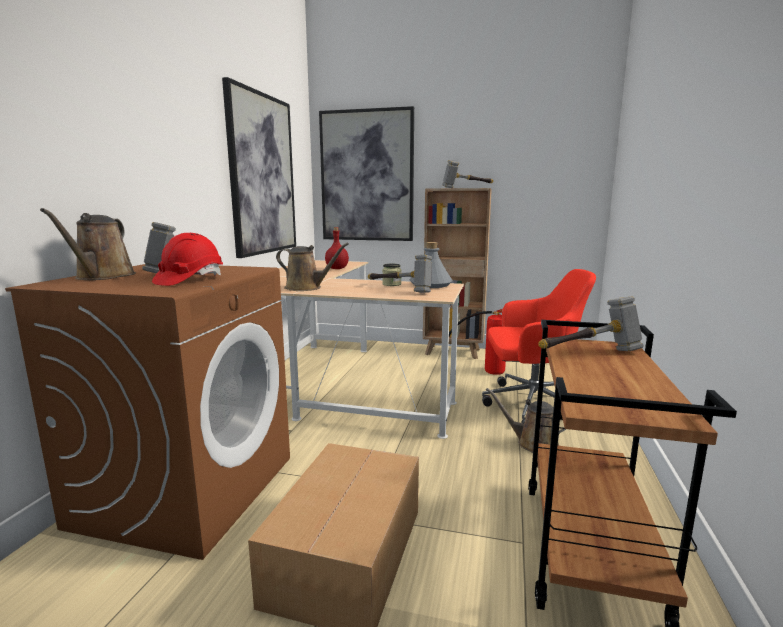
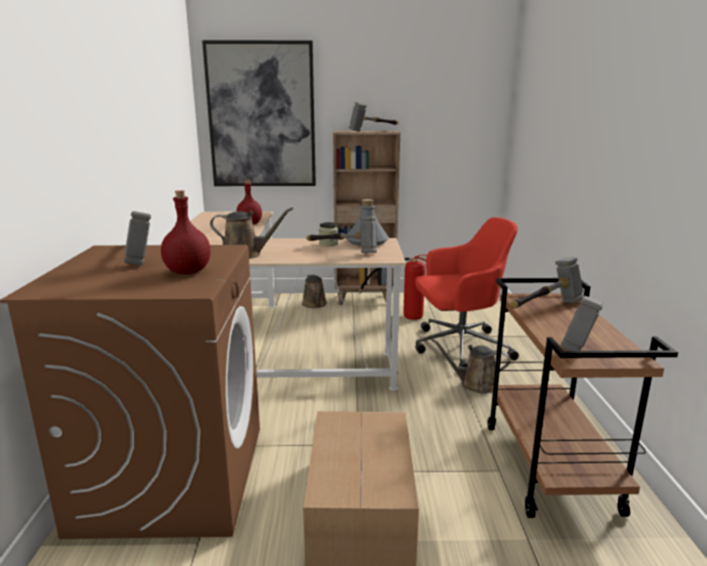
camera: 15 degrees left, 5 degrees up
(102, 277) = (81, 273): brown watering can -> brown watering can (315, 304)
(189, 280) = (187, 272): red hard hat -> red bottle
(262, 175) = (161, 124): picture -> none
(616, 385) = (581, 336): none -> hammer

